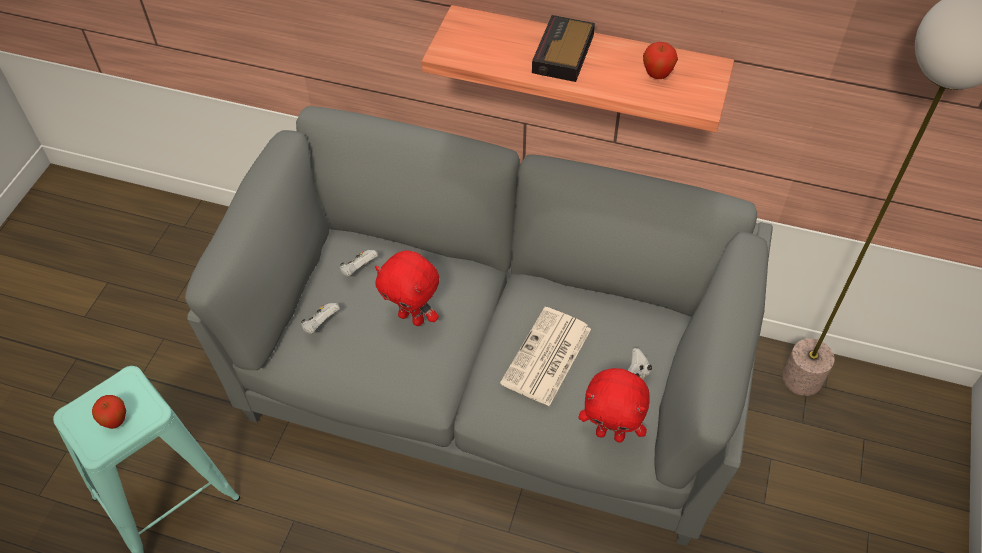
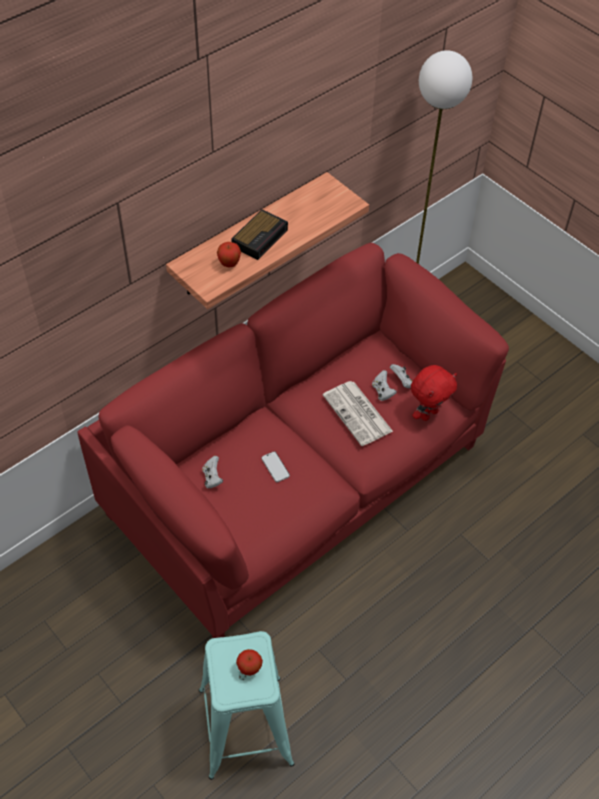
camera: 60 degrees left, 0 degrees up
(320, 325) = (242, 521): white game controller -> white game controller (382, 392)
(412, 317) = (275, 467): red plush toy -> phone
(493, 382) = (295, 481): grey sofa -> red sofa
(562, 55) = (260, 237): alarm clock -> alarm clock turned 105 degrees counterclockwise
(657, 75) = (313, 208): apple -> apple (229, 264)

